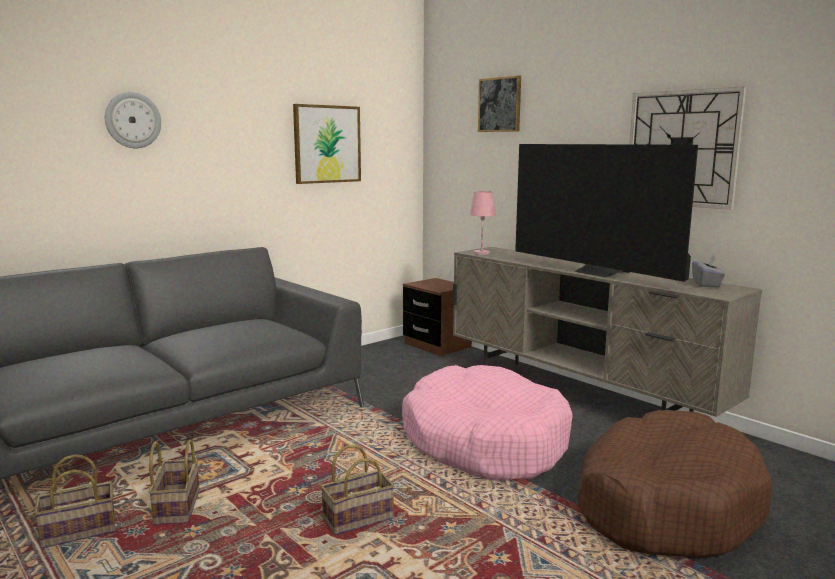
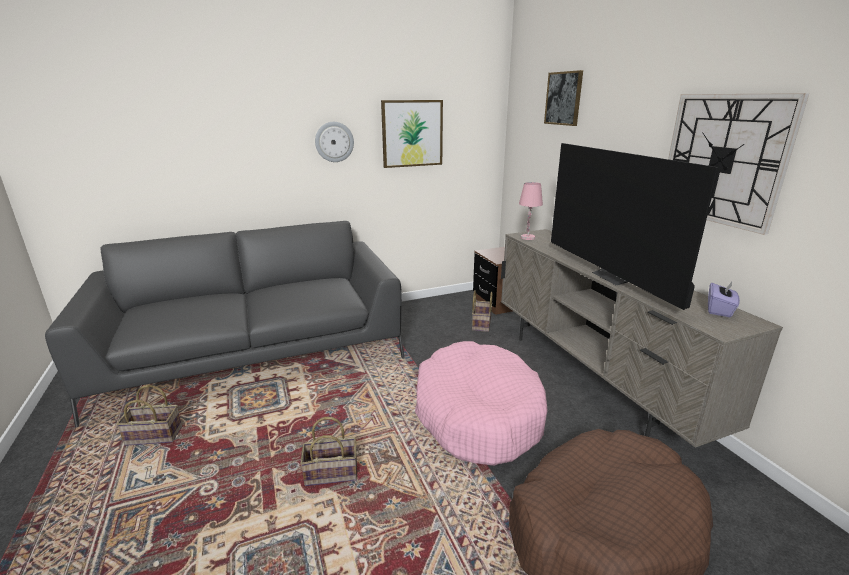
camera: 20 degrees right, 10 degrees up
(132, 120) = (244, 120): wall clock -> wall clock (334, 142)
(176, 507) = (222, 428): basket -> basket (481, 323)
(706, 284) = (719, 310): grey tissue box -> purple tissue box

